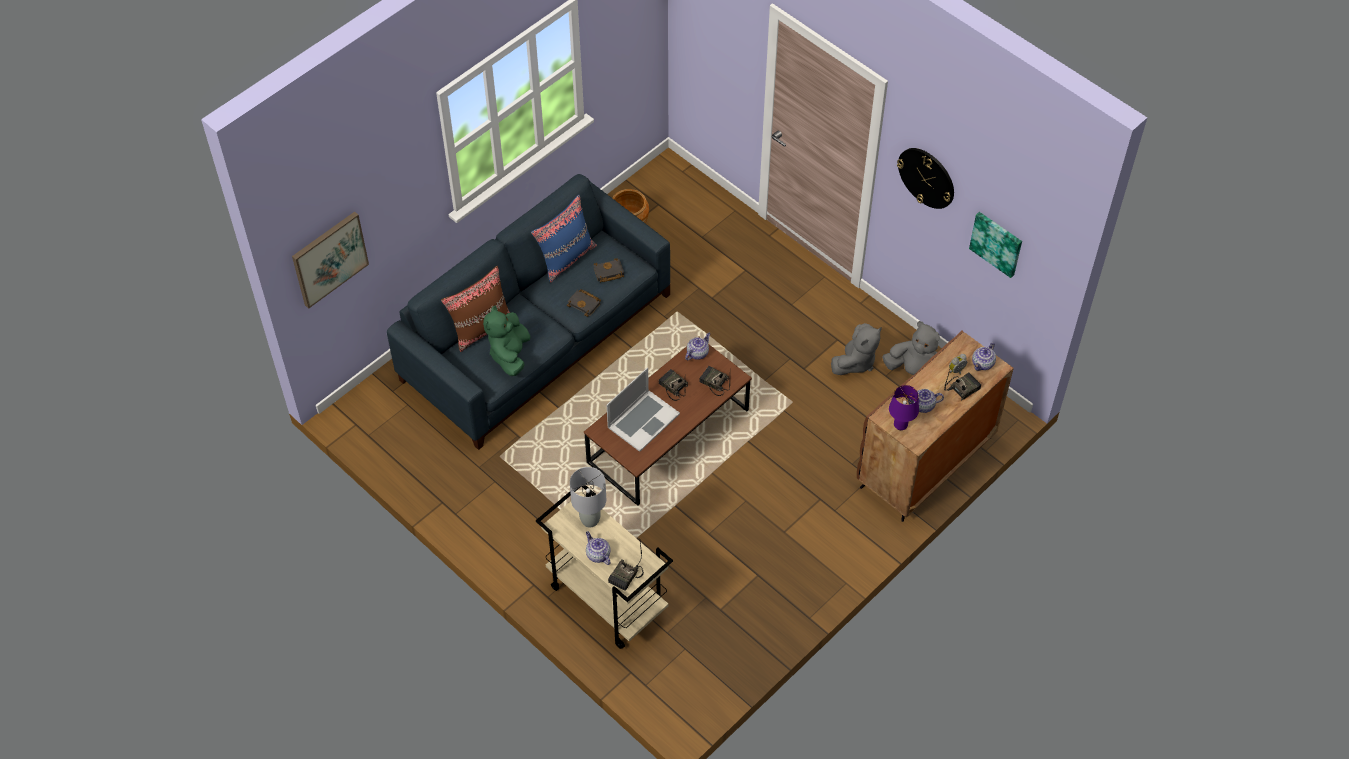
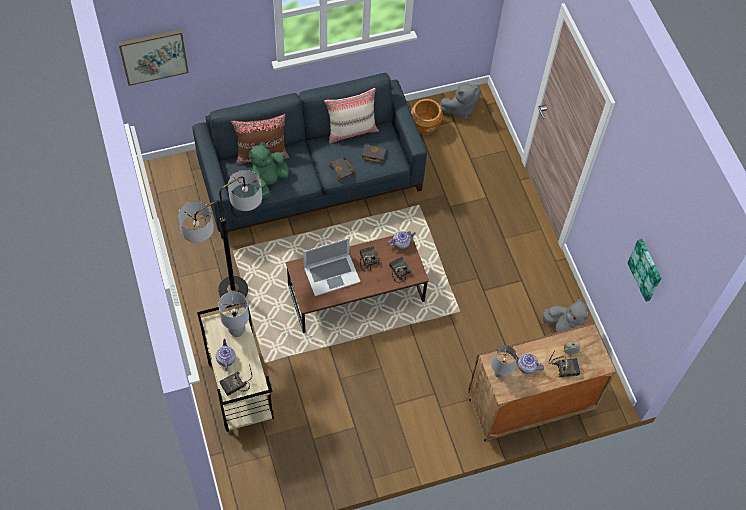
camera: 25 degrees right, 5 degrees up
(528, 498) = (233, 290): none -> floor lamp
(566, 258) = (351, 130): blue pillow -> beige pillow
(855, 361) = (524, 303): grey plush toy -> grey plush toy (459, 109)
(900, 425) = (500, 373): purple table lamp -> grey table lamp
(926, 177) = (618, 192): wall clock -> none
(982, 364) = (593, 356): teapot -> none

